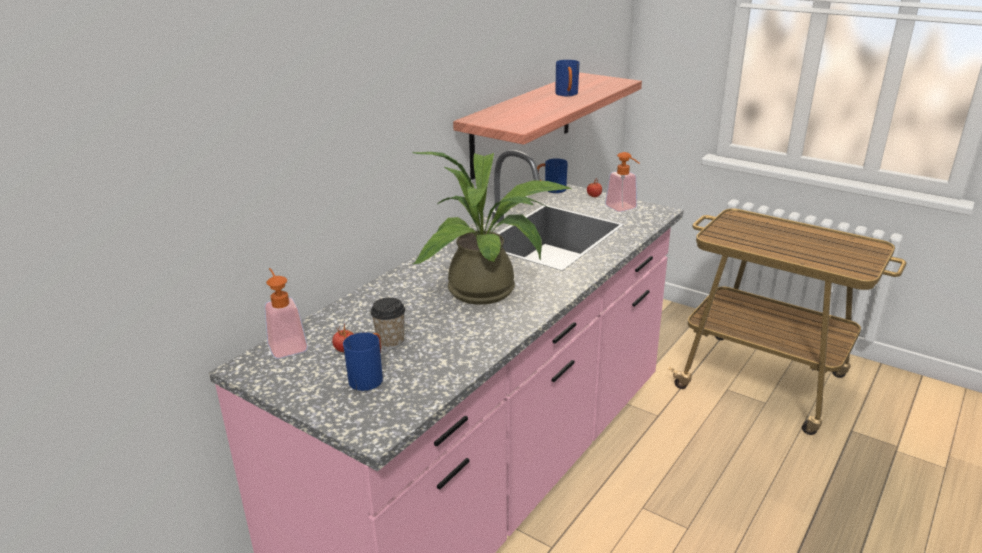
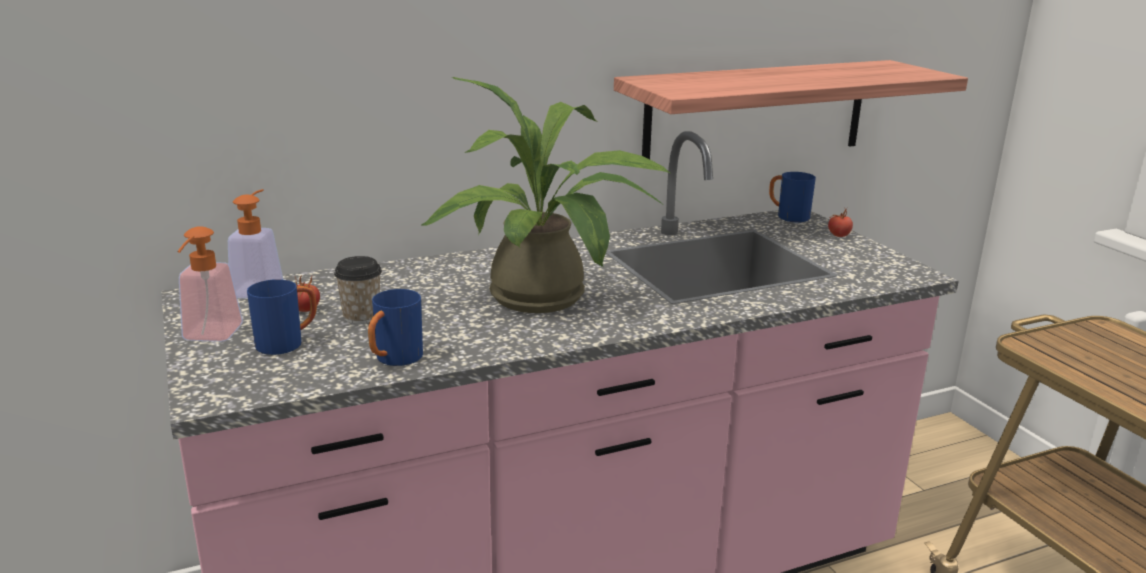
camera: 30 degrees right, 5 degrees down
(567, 95) = (819, 75): blue mug -> blue mug (394, 360)
(624, 209) = (863, 259): soap dispenser -> soap dispenser (209, 337)

